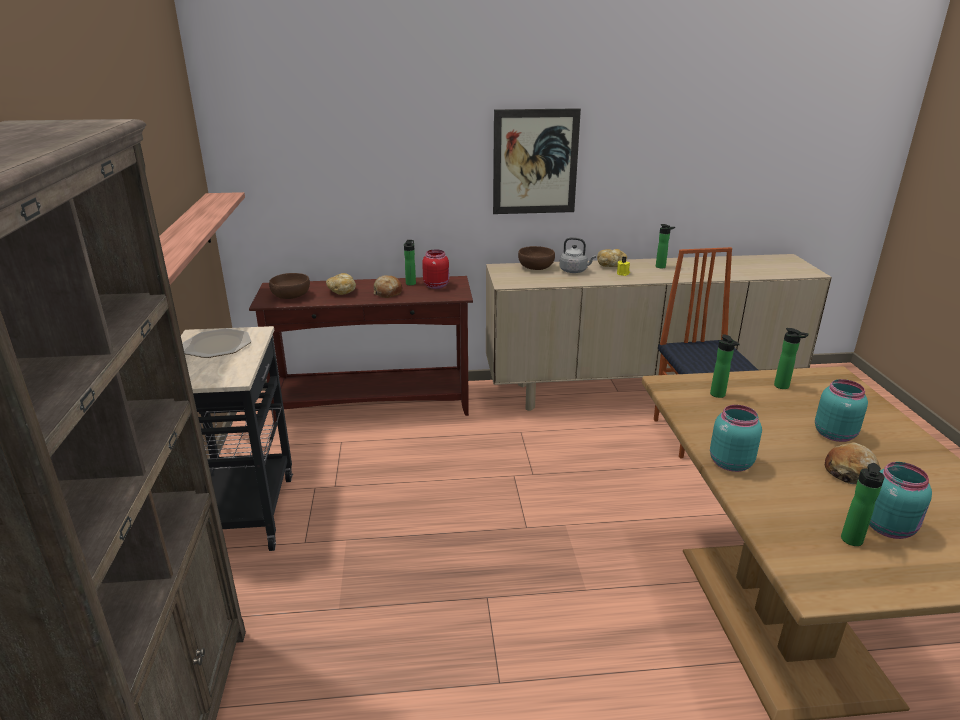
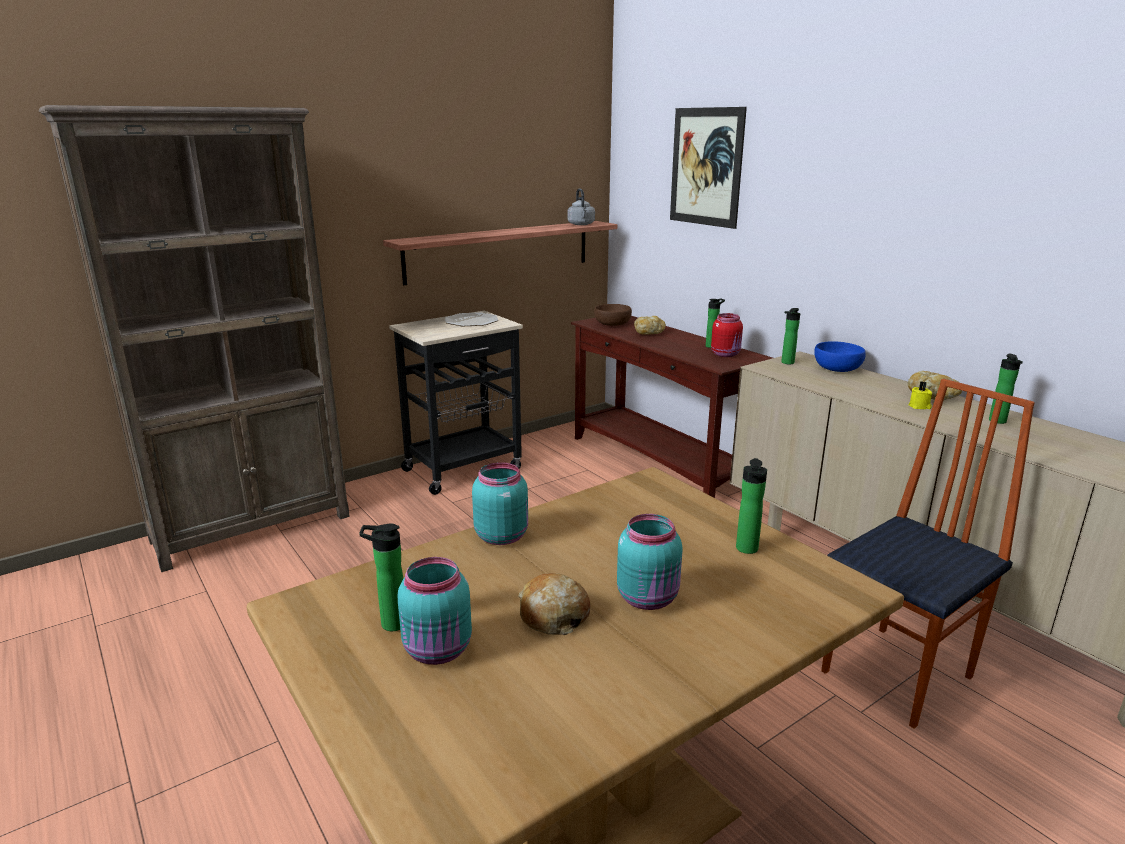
camera: 60 degrees right, 5 degrees down
(387, 292) = (675, 345): bread -> none
(535, 162) = (874, 234): picture -> picture (706, 167)
(535, 268) = (836, 369): brown bowl -> blue bowl
(574, 271) = (869, 385): grey kettle -> grey kettle (581, 224)
(719, 395) = (659, 511): bottle -> bottle (786, 363)

